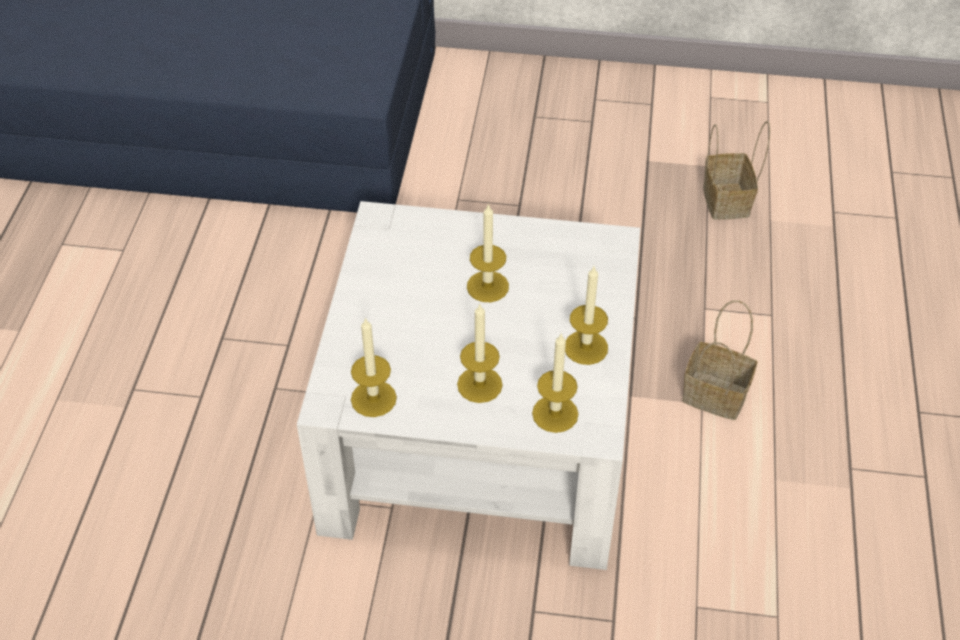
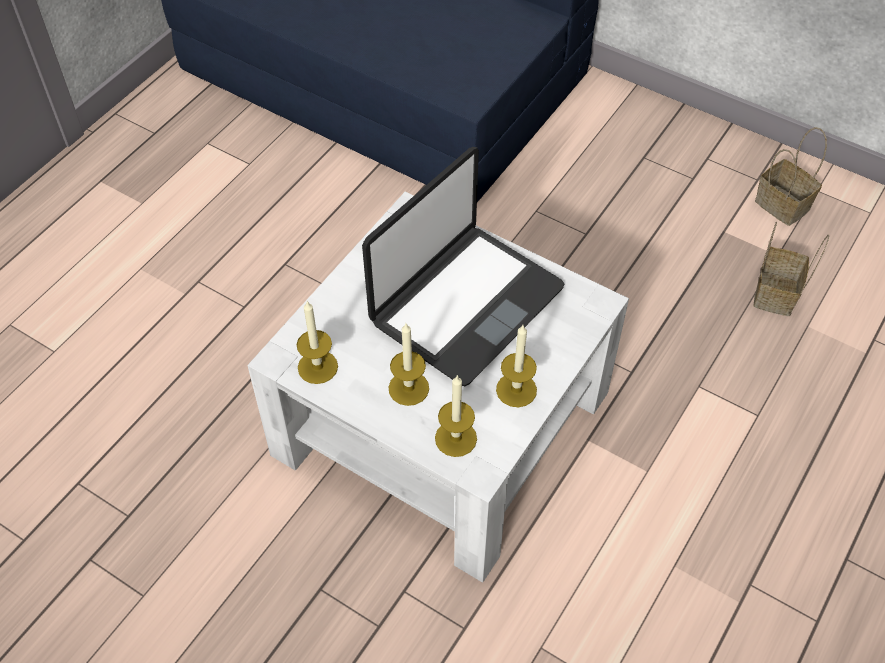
camera: 25 degrees right, 5 degrees up
(487, 286) = (465, 304): candle -> laptop
(712, 395) = (660, 468): basket -> basket (780, 204)

